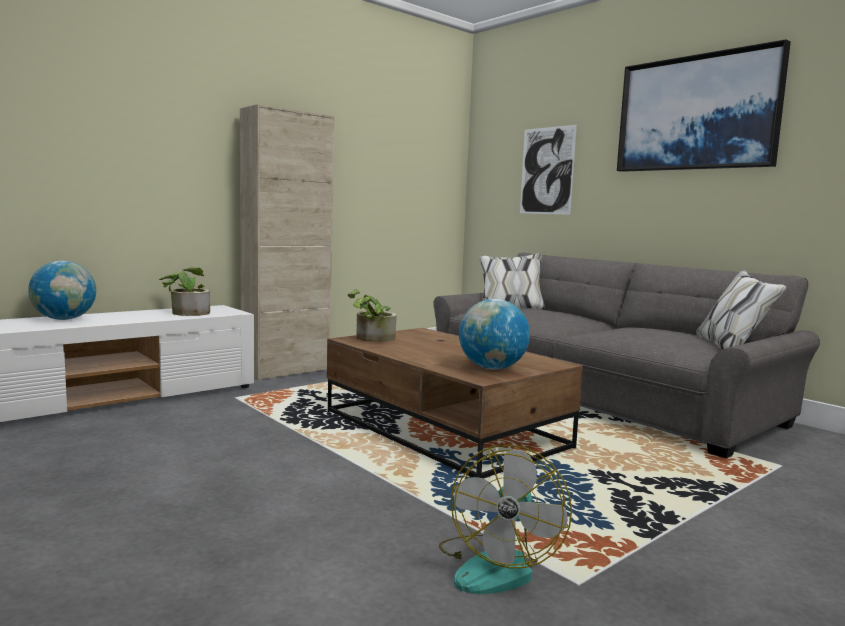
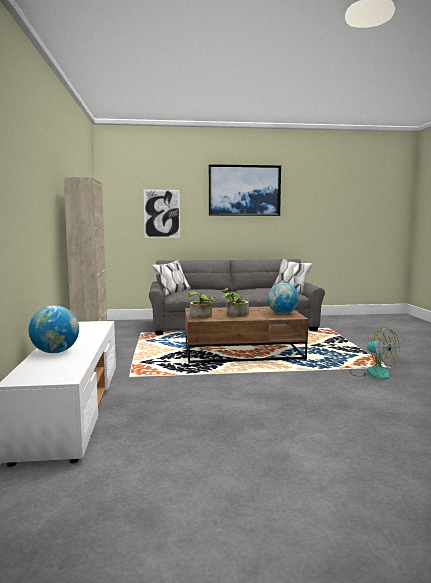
camera: 55 degrees left, 0 degrees up
(186, 312) = (82, 329): potted plant -> potted plant (234, 315)

